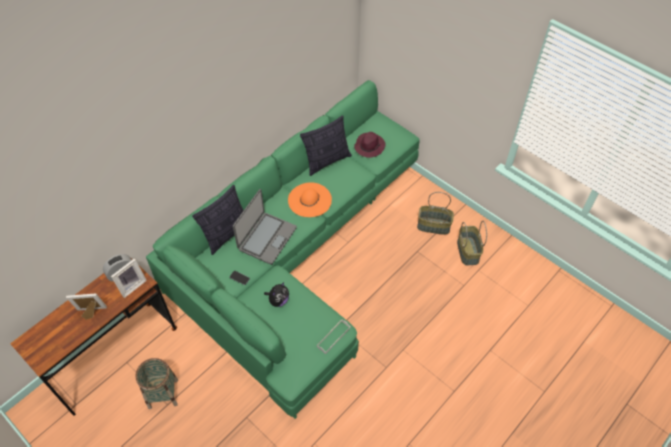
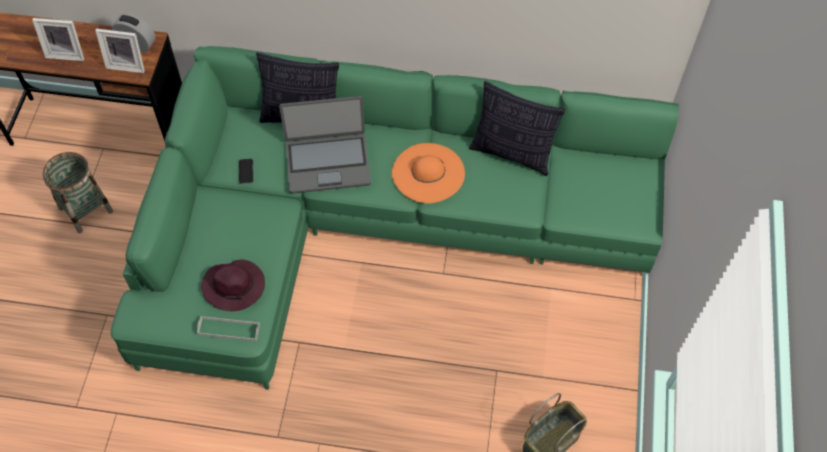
camera: 55 degrees right, 5 degrees up
(91, 313) = (66, 53): picture frame -> picture frame turned 135 degrees clockwise
(278, 300) = (242, 234): plush toy -> none
(369, 146) = (585, 187): purple hat -> purple hat (235, 286)
(433, 226) = (558, 367): basket -> none

